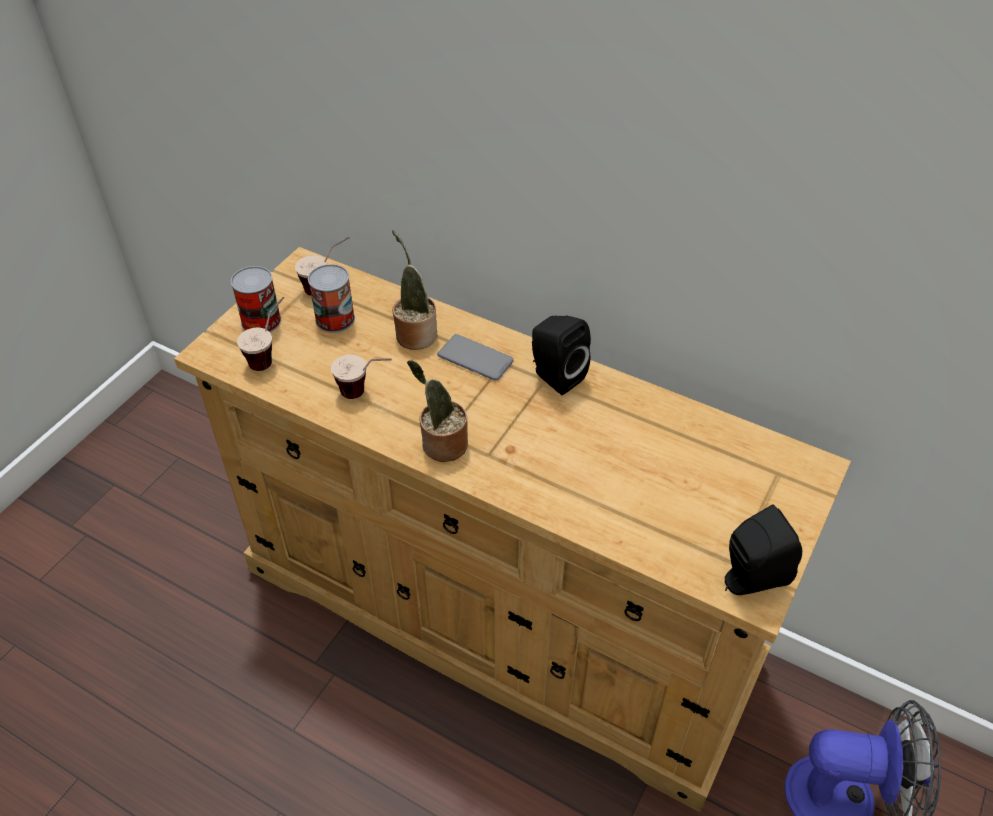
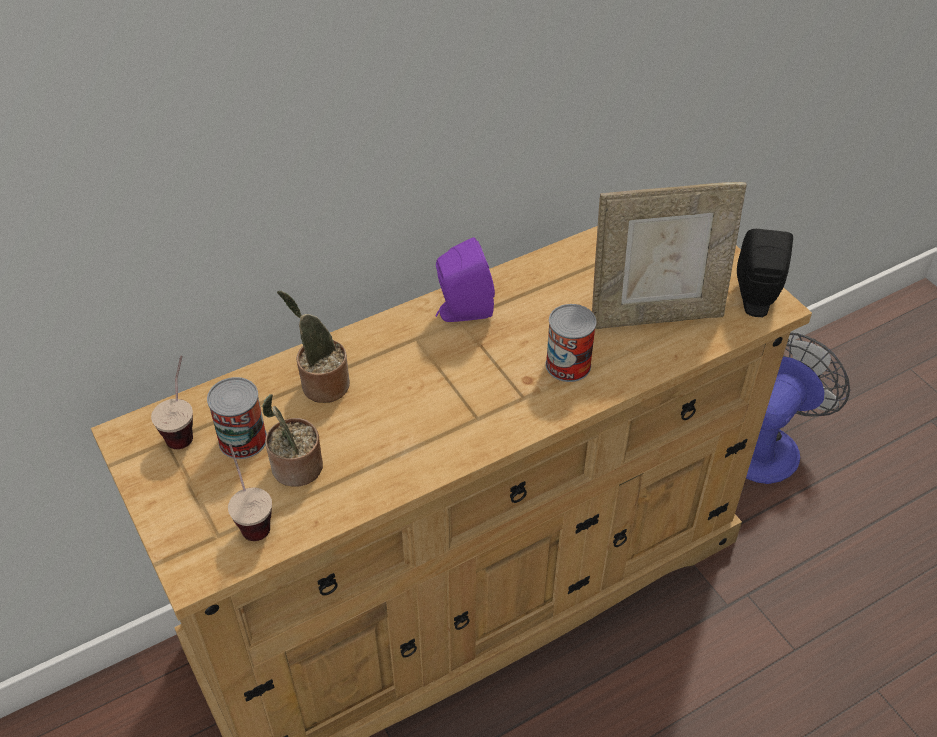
camera: 60 degrees left, 0 degrees up
(261, 321) = (187, 505): can -> can (568, 365)
(366, 394) = (375, 456): cup -> none
(441, 445) = (487, 425): potted plant -> potted plant (295, 469)
(475, 358) = (394, 355): phone -> none
(555, 376) = (462, 311): black speaker -> purple speaker
(661, 506) = (655, 315): none -> picture frame

